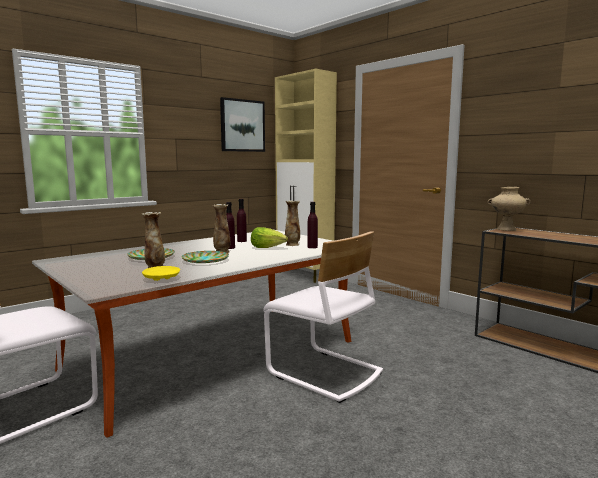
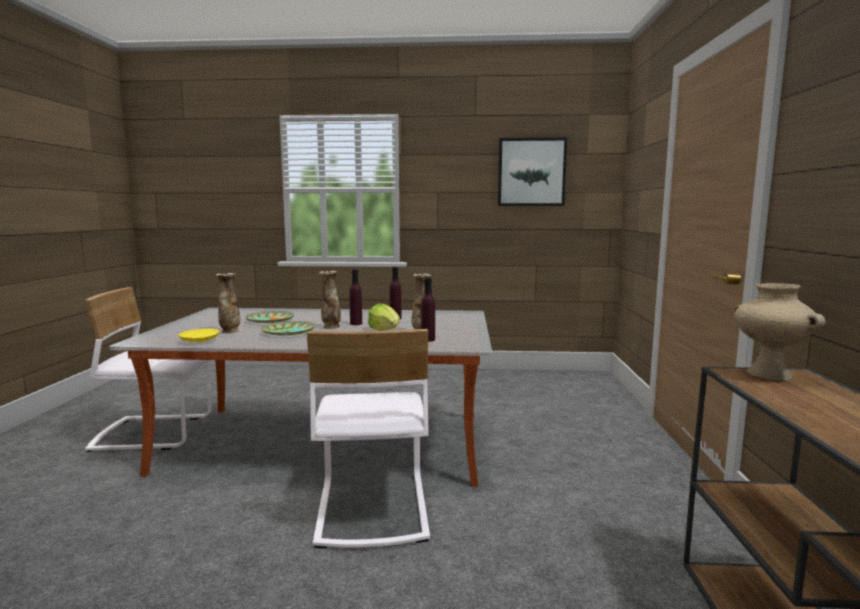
camera: 45 degrees right, 0 degrees up
(305, 275) = (602, 385): beige cabinet -> none

